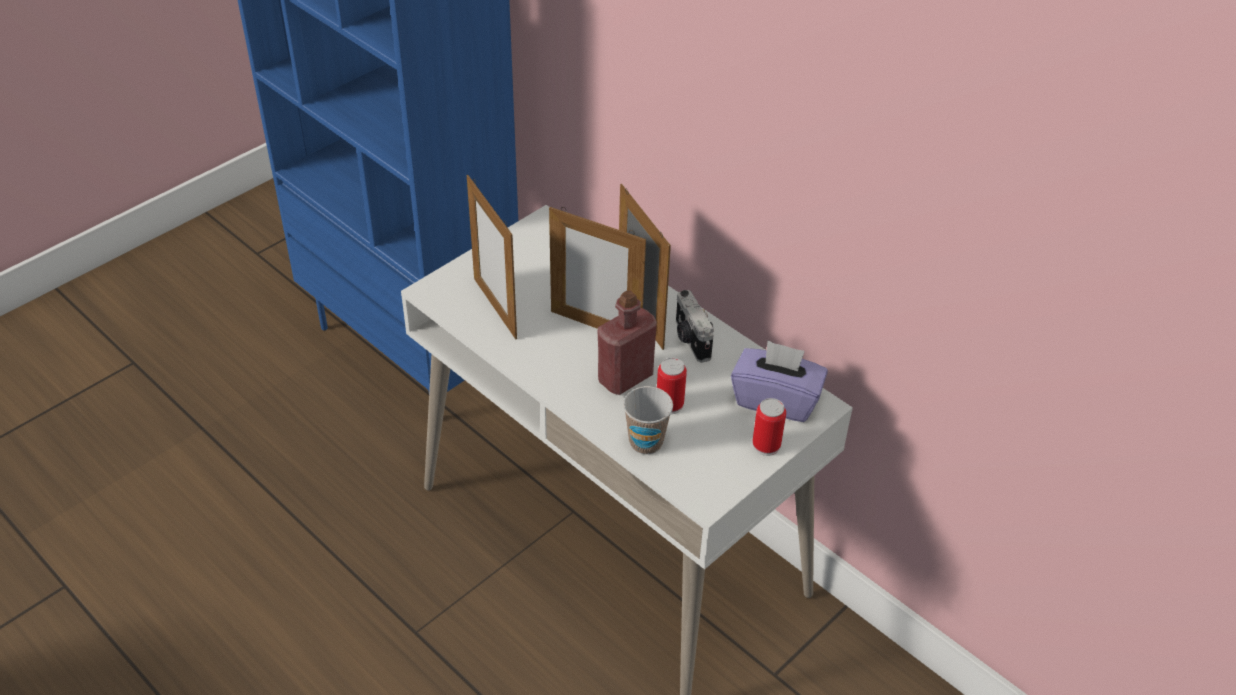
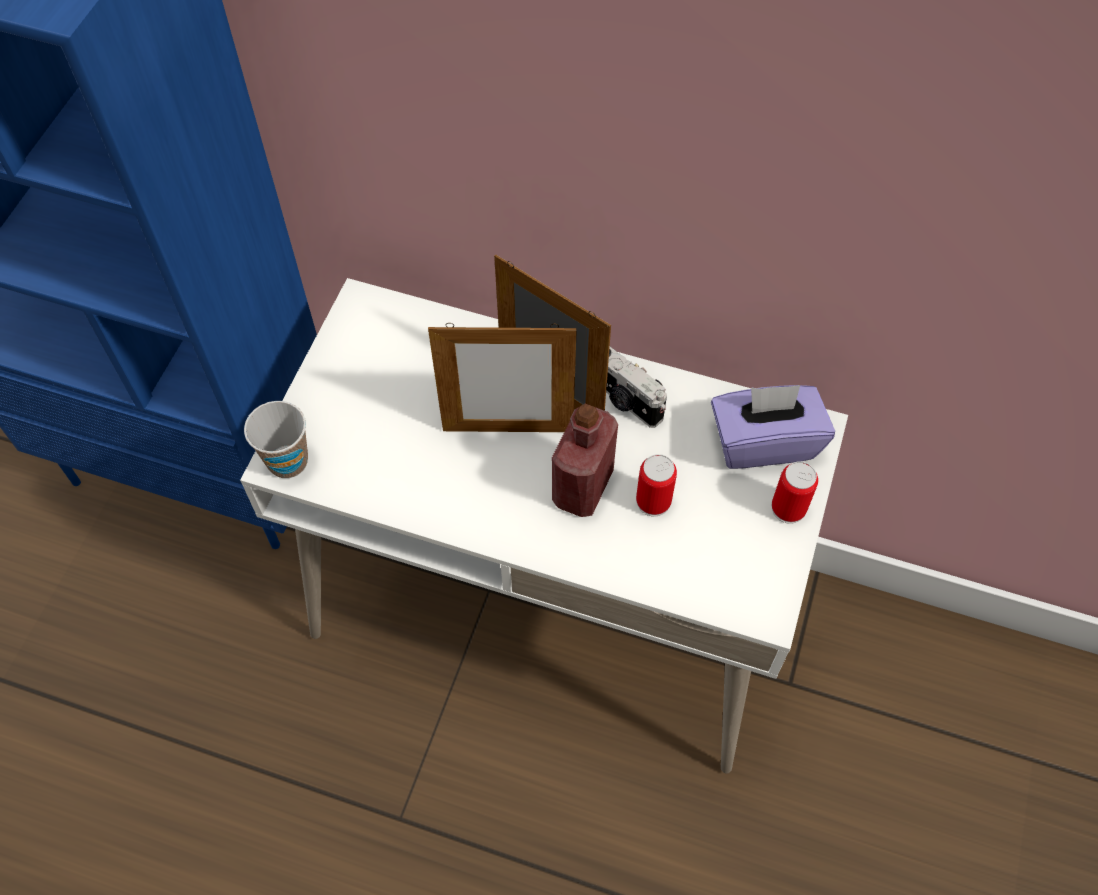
camera: 25 degrees left, 15 degrees up
(495, 308) = (373, 455): picture frame -> none
(646, 442) = (657, 566): cup -> cup (288, 461)

